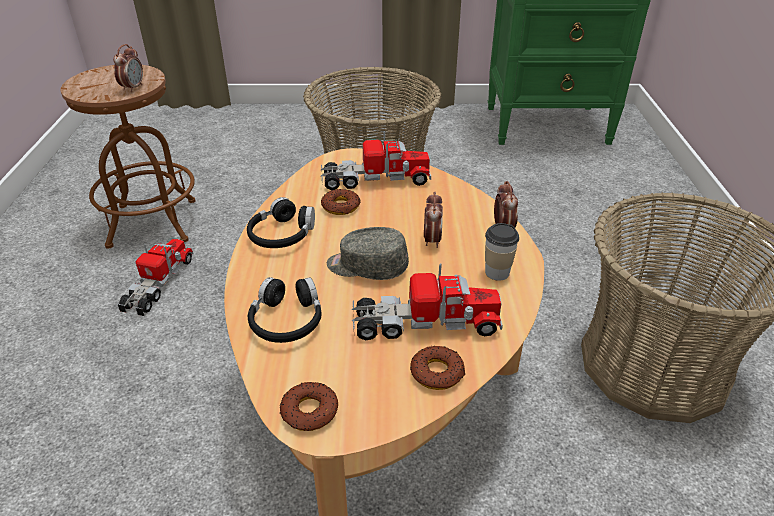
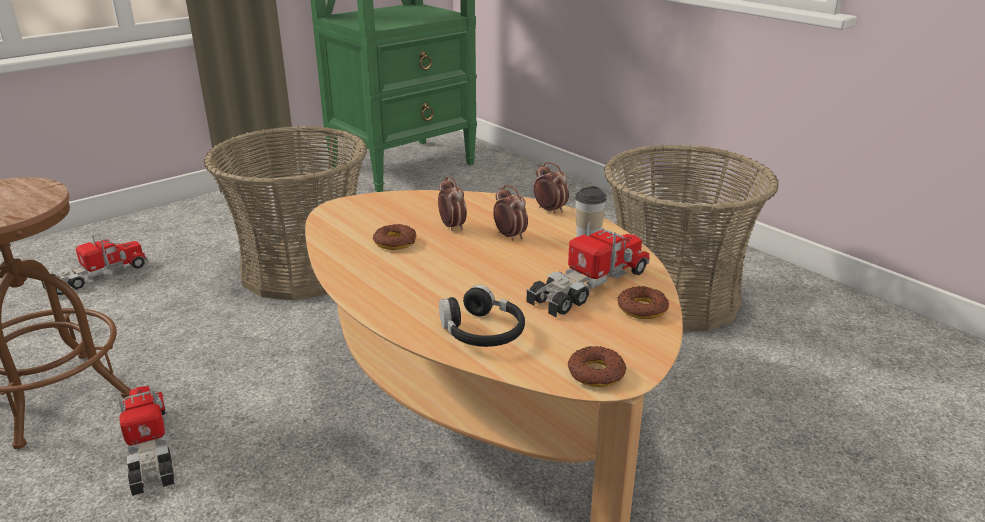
camera: 40 degrees left, 10 degrees down
(133, 88) = (35, 200): alarm clock -> alarm clock (452, 226)
(282, 234) = (374, 280): black headphones -> none
(367, 267) = (488, 272): grey cap -> none
(375, 180) = (394, 214): toy truck -> toy truck (97, 276)

